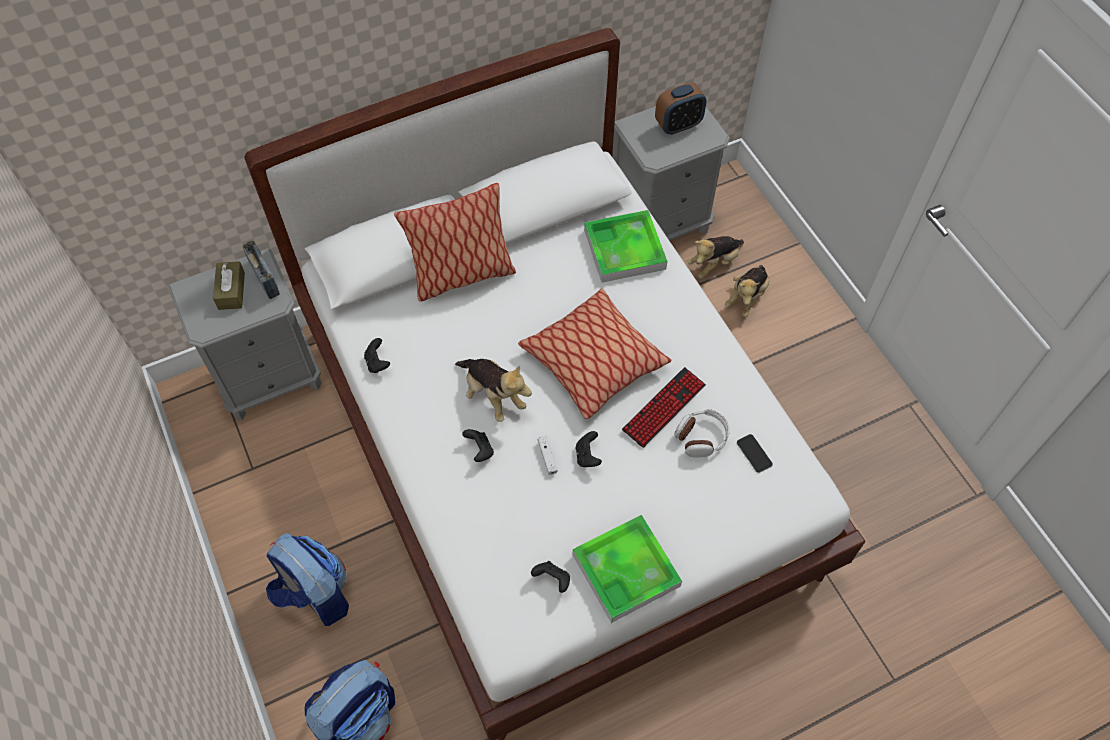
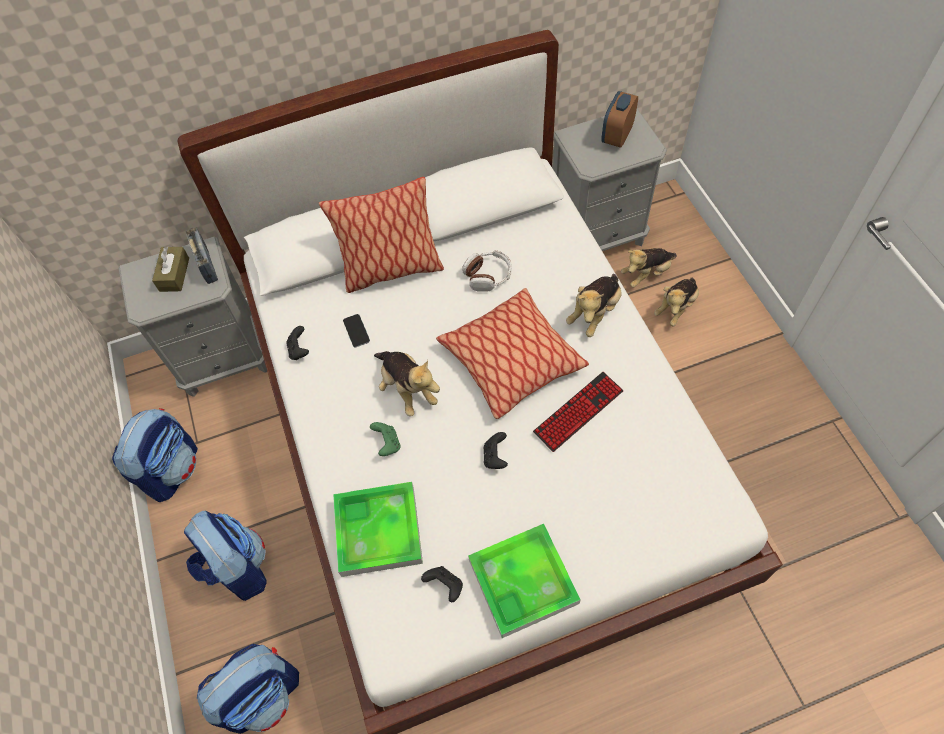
camera: 10 degrees right, 0 degrees up
(229, 498) = (172, 469): none -> backpack
(480, 450) = (387, 444): black game controller -> green game controller
(547, 457) = (454, 455): white game controller -> none
(624, 249) = (553, 252): tray -> tray (378, 531)
(671, 309) = (594, 312): none -> plush toy
(678, 125) = (616, 136): alarm clock -> alarm clock turned 135 degrees clockwise
(701, 437) = (614, 445): headphones -> headphones (488, 276)
(754, 453) = (669, 465): phone -> phone (356, 331)

